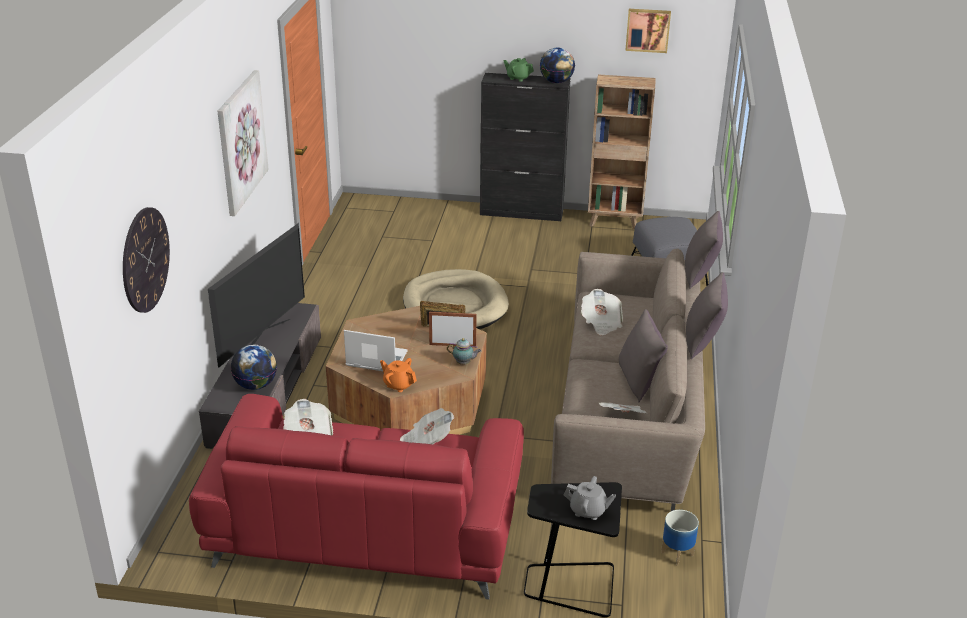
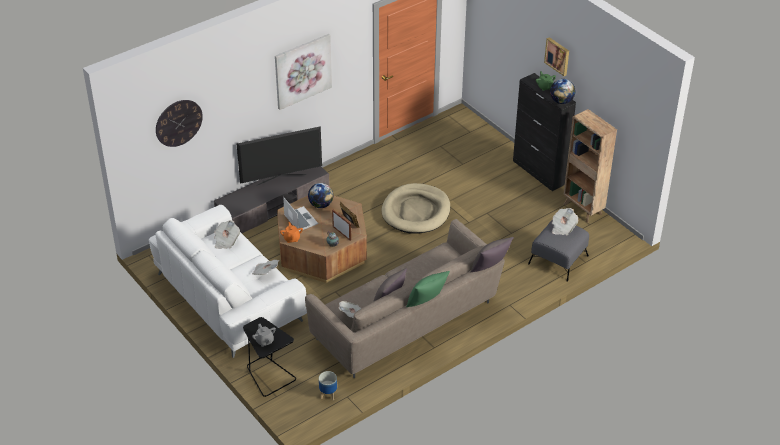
camera: 45 degrees right, 10 degrees up
(256, 385) = (249, 202): globe -> globe (321, 205)
(366, 527) = (229, 297): red sofa -> white sofa
(601, 323) = (421, 264): newspaper -> newspaper (563, 227)
(648, 30) = (618, 96): picture -> picture (557, 56)
(703, 342) = (427, 303): grey pillow -> green pillow

